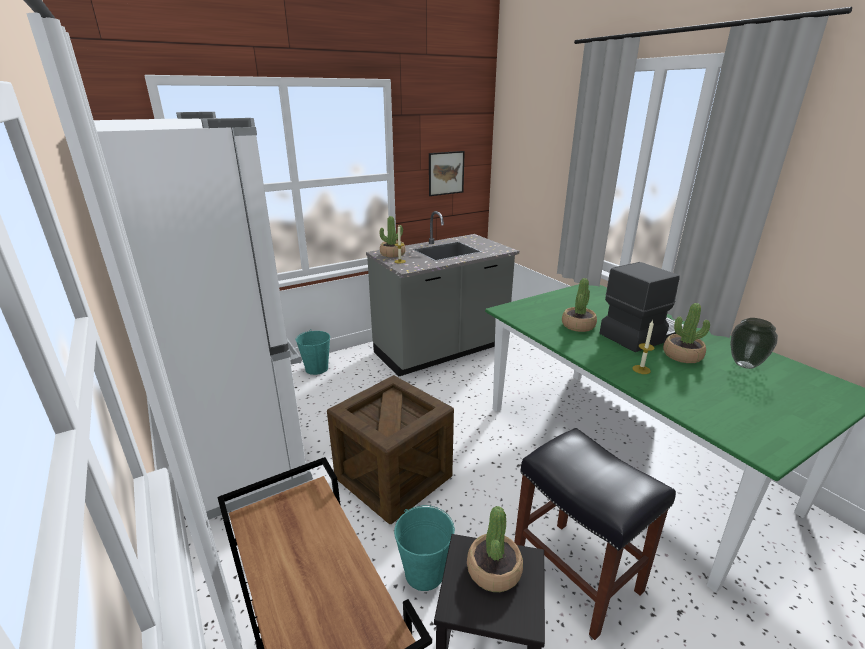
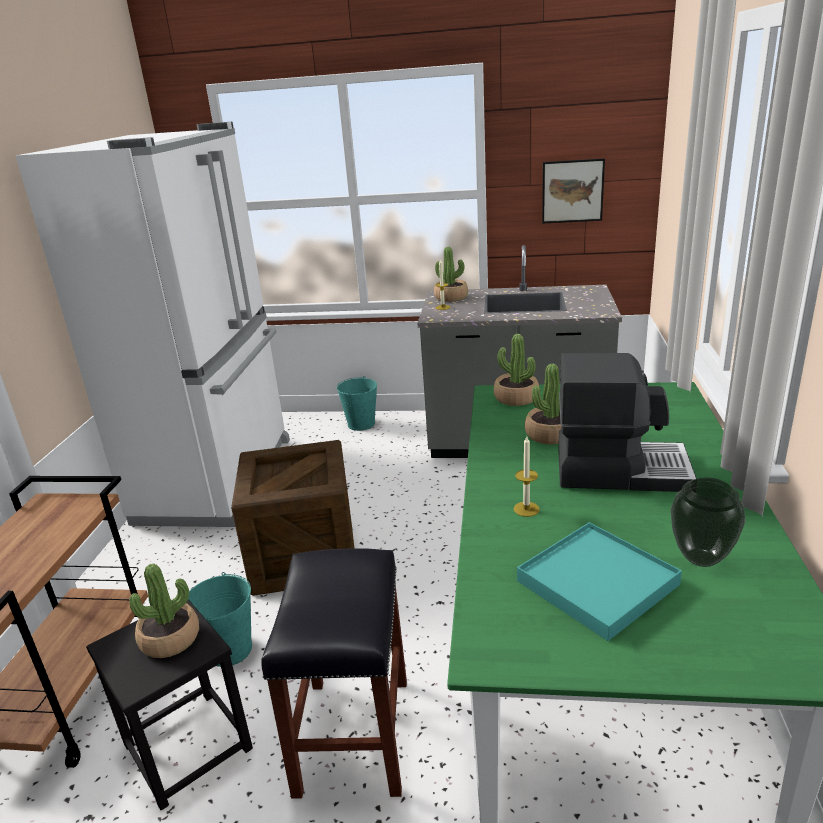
camera: 40 degrees right, 0 degrees up
(682, 355) = (623, 513): potted plant -> potted plant (516, 398)
(734, 393) = (597, 583): none -> turquoise tray

